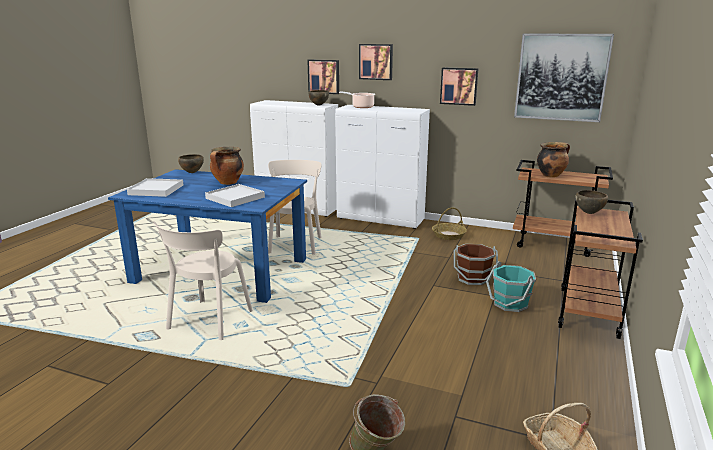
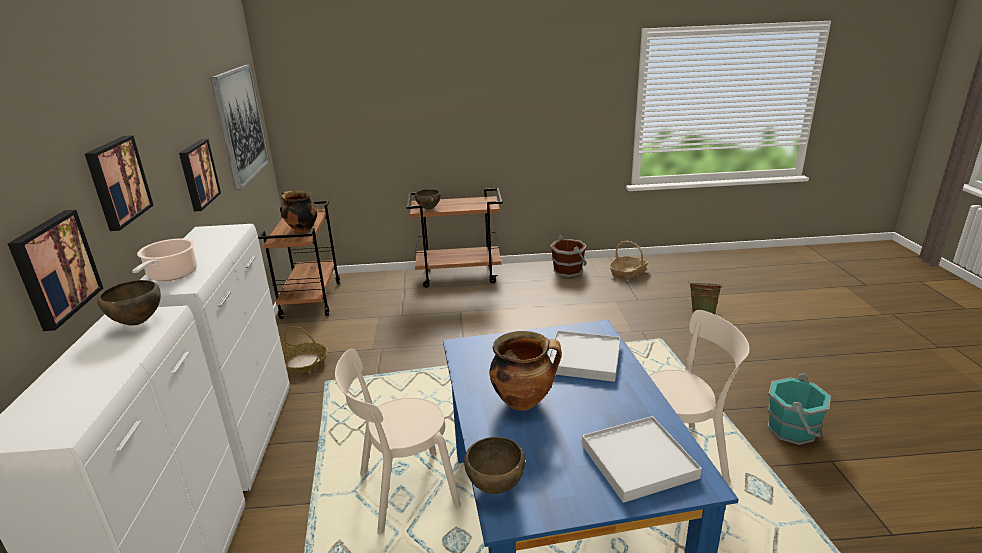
camera: 115 degrees left, 5 degrees up
(473, 278) = (430, 326): brown bucket -> brown bucket (568, 270)
(510, 304) = (470, 303): turquoise bucket -> turquoise bucket (792, 429)

